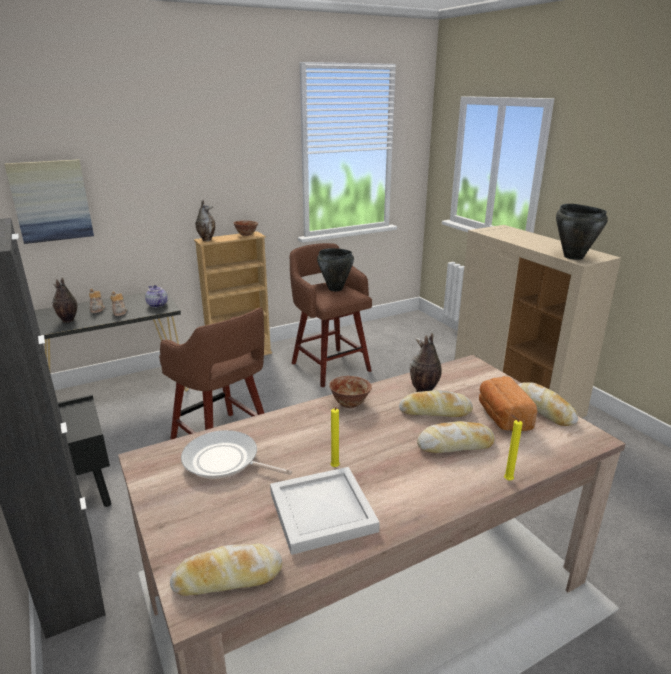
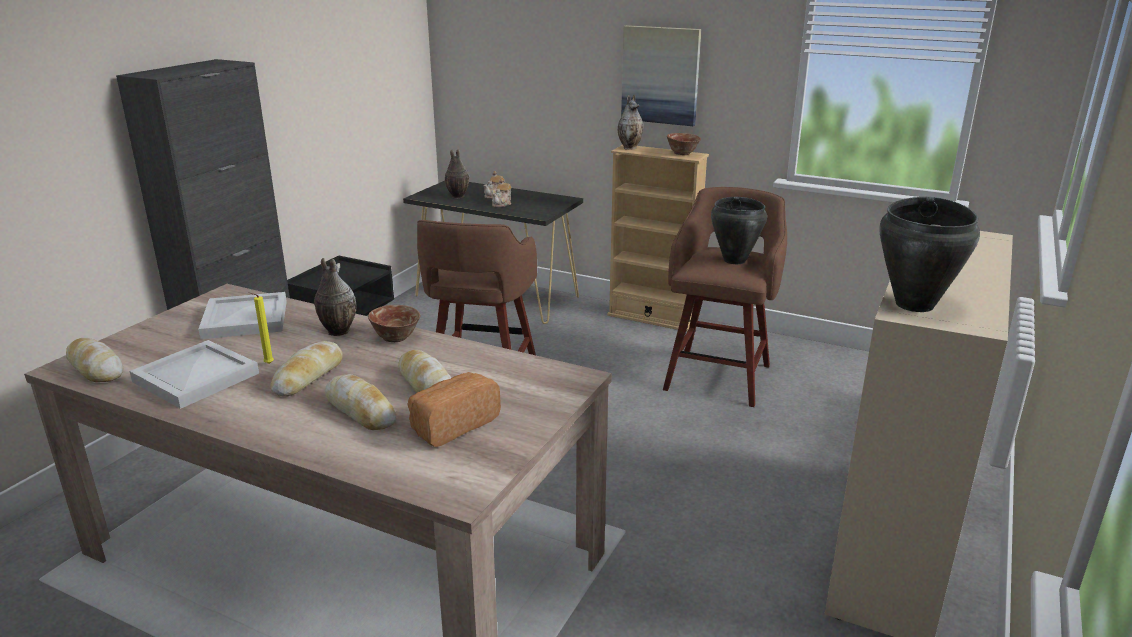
camera: 55 degrees right, 0 degrees up
(51, 201) = (489, 68): picture -> picture (660, 75)
(156, 305) = (541, 209): teapot -> none
(225, 461) = (244, 320): frying pan -> white tray
(423, 391) = (466, 366): vase -> vase (337, 332)
(506, 480) = (311, 453): yellow candle -> none
(543, 409) = (503, 448): bread -> bread (308, 376)

